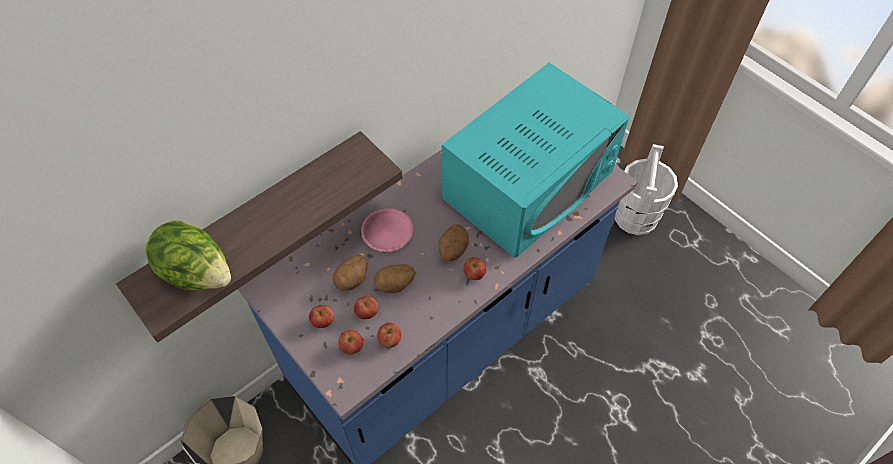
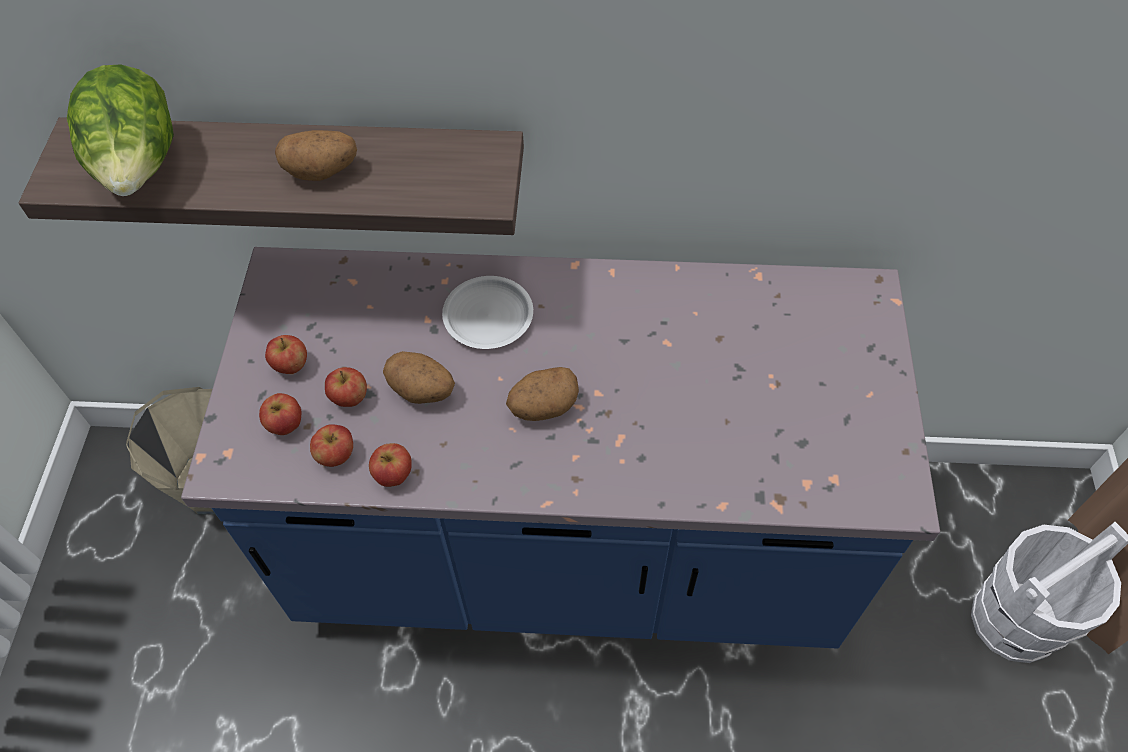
camera: 45 degrees right, 0 degrees up
(352, 279) = (380, 341): potato -> potato (322, 171)
(388, 232) = (489, 317): pink plate -> white plate
(474, 274) = (534, 462): apple -> apple (394, 474)
(528, 184) = (753, 401): turquoise microwave -> none

